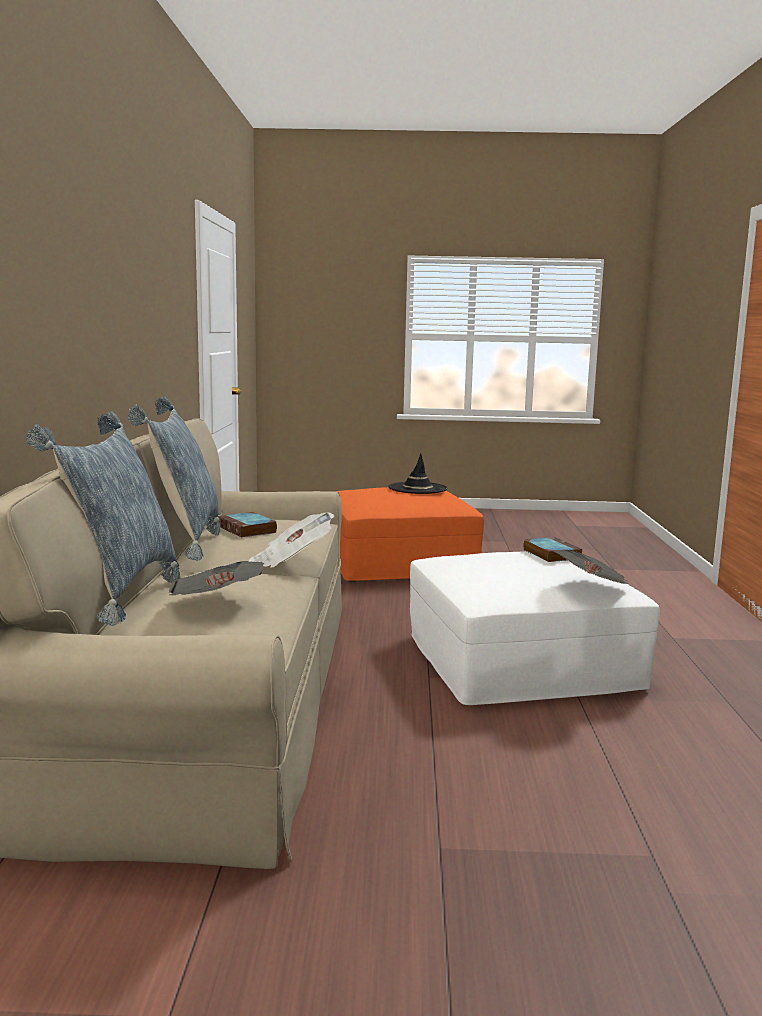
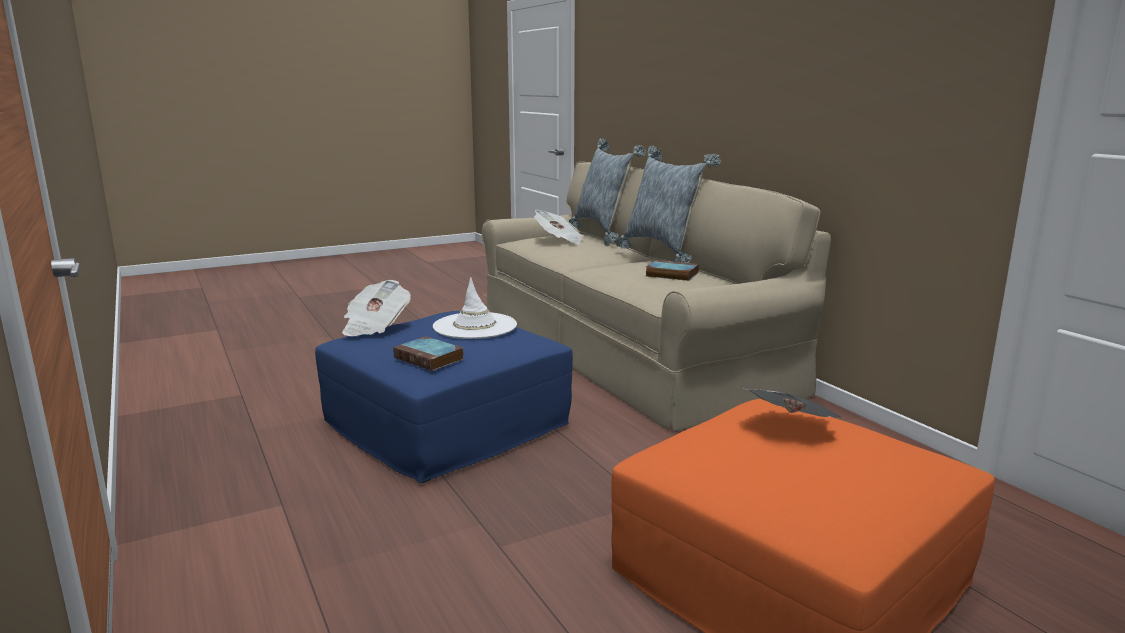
camera: 150 degrees right, 5 degrees up
(291, 562) = (586, 266): newspaper -> newspaper (792, 428)
(417, 488) = (826, 490): black hat -> none
(488, 567) = (475, 326): none -> white hat
(522, 661) = (445, 425): white ottoman -> blue ottoman

